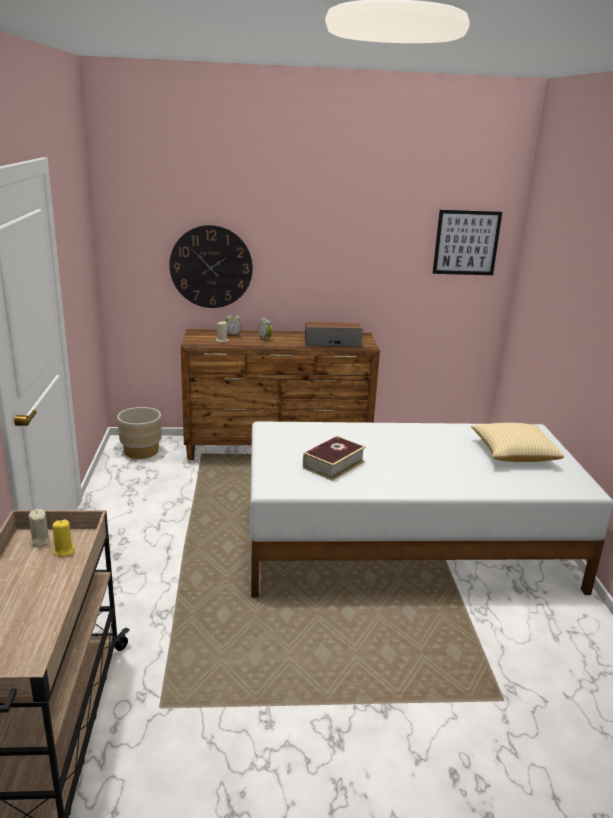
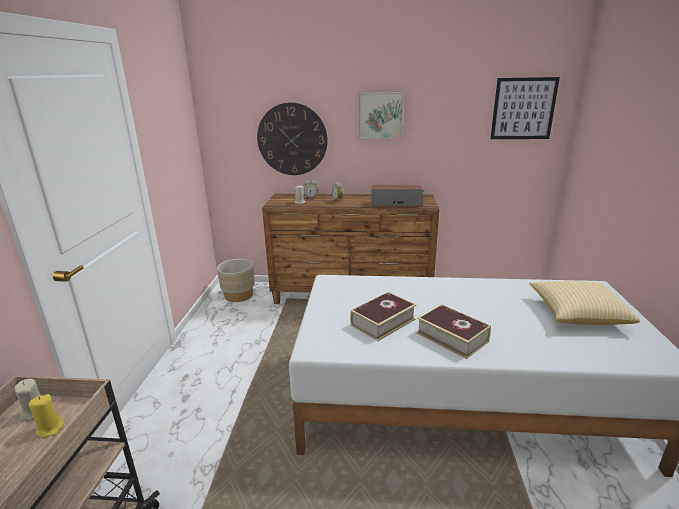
camera: 10 degrees right, 0 degrees up
(314, 243) = (380, 115): none -> picture
(400, 475) = (452, 337): none -> book

